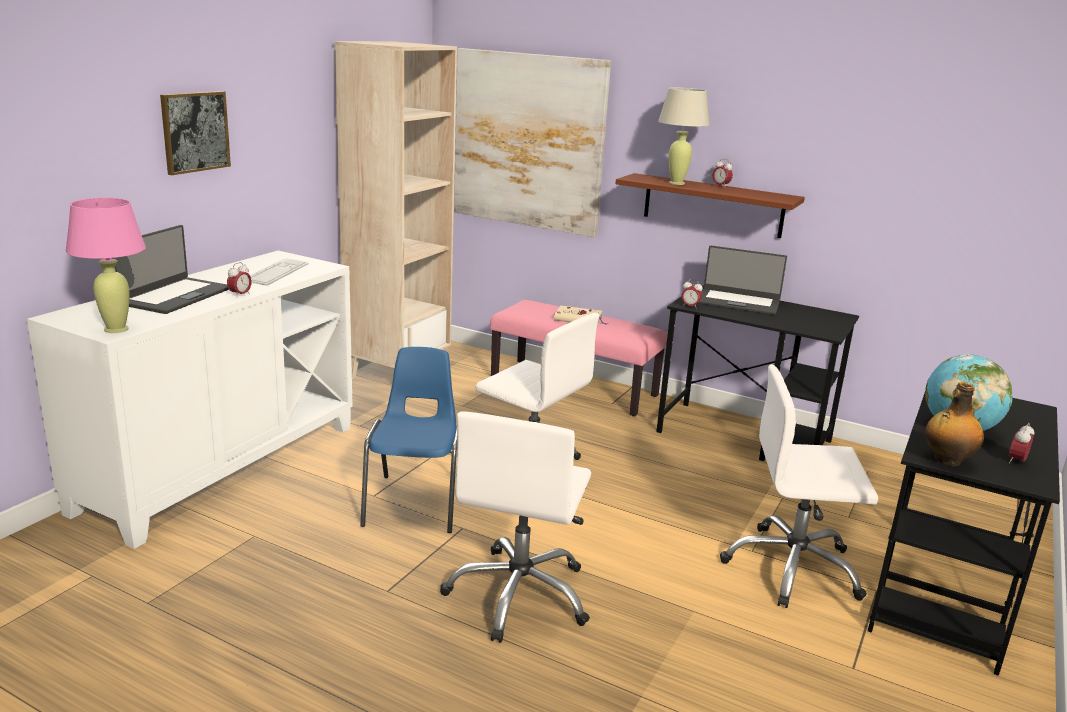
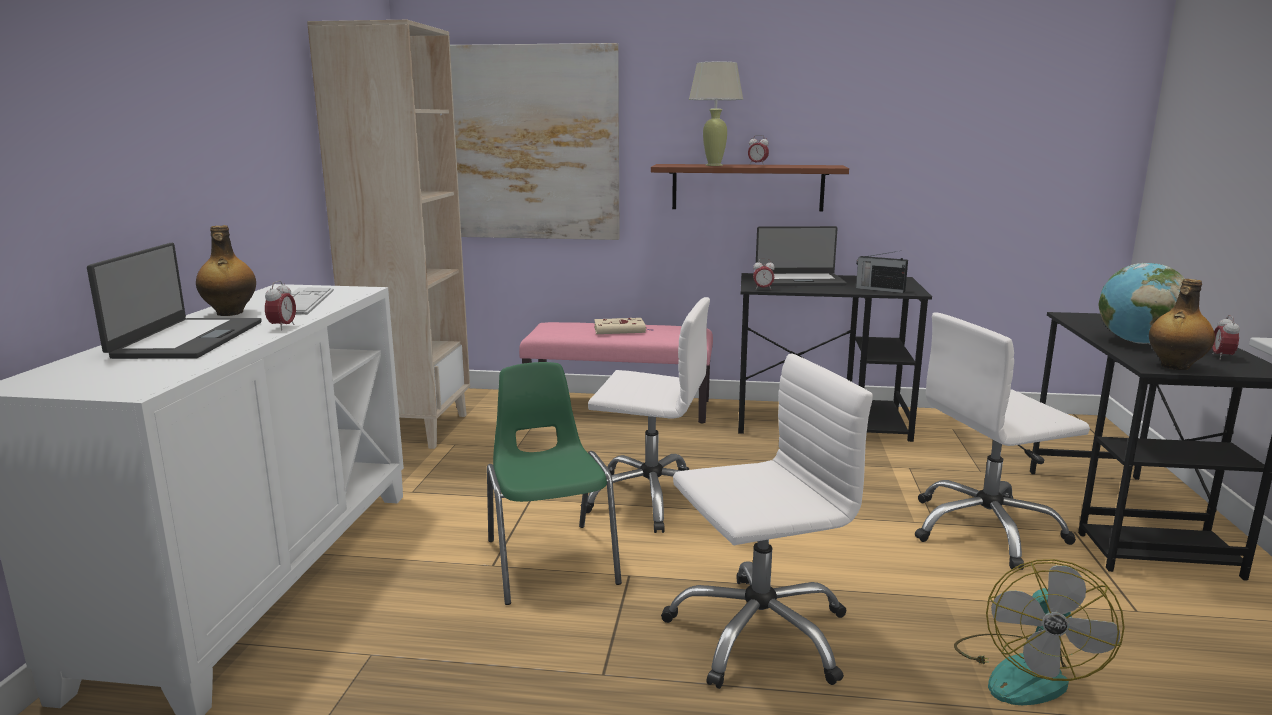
camera: 20 degrees left, 5 degrees down
(116, 329) = (137, 384): pink table lamp -> none
(195, 132) = (166, 117): picture -> none
(221, 276) = (230, 313): none -> bottle
(416, 502) = (550, 560): blue chair -> green chair
(519, 595) = (758, 633): white office chair -> white office chair turned 105 degrees counterclockwise
(698, 681) = (1025, 671): none -> fan
(800, 325) = (879, 289): none -> radio

